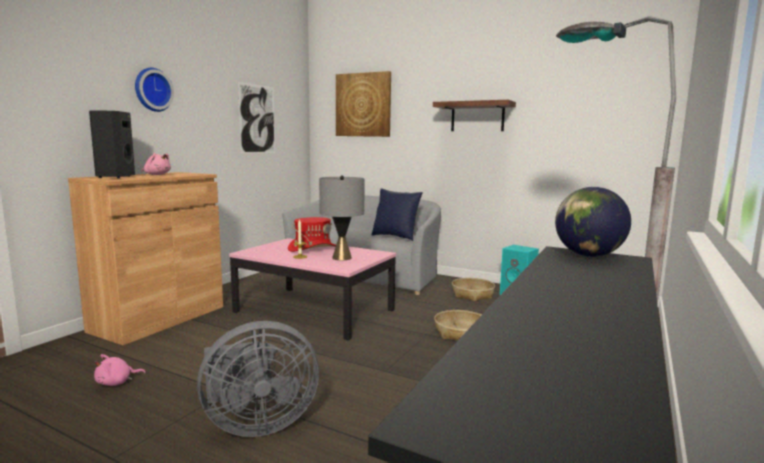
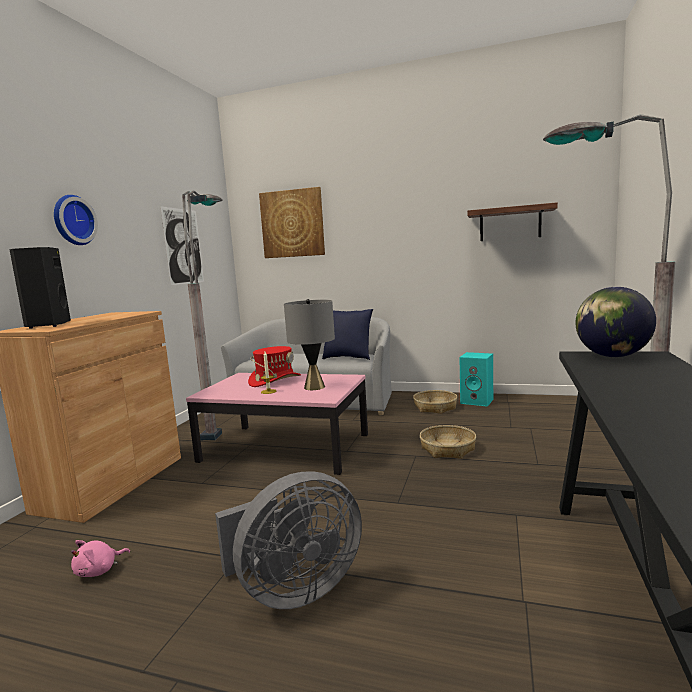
camera: 10 degrees left, 0 degrees up
(157, 175) = (94, 318): pink plush toy -> none
(274, 284) = (225, 424): none -> grey floor lamp
(477, 117) = (416, 228): shelf -> shelf (510, 224)

